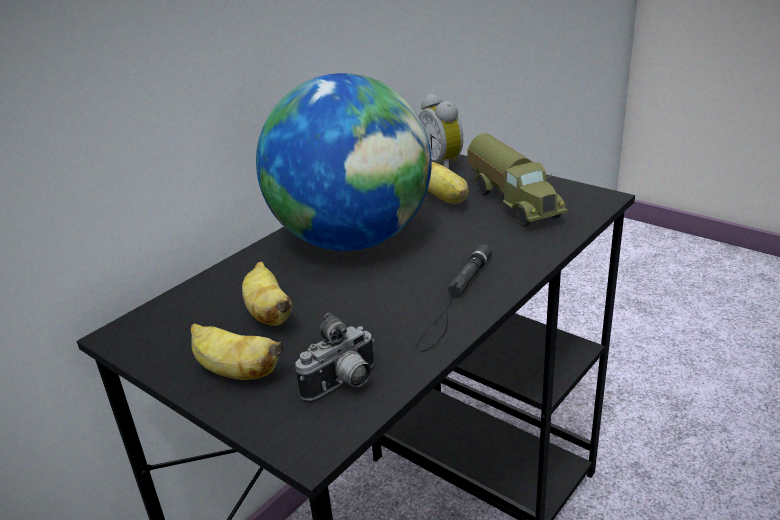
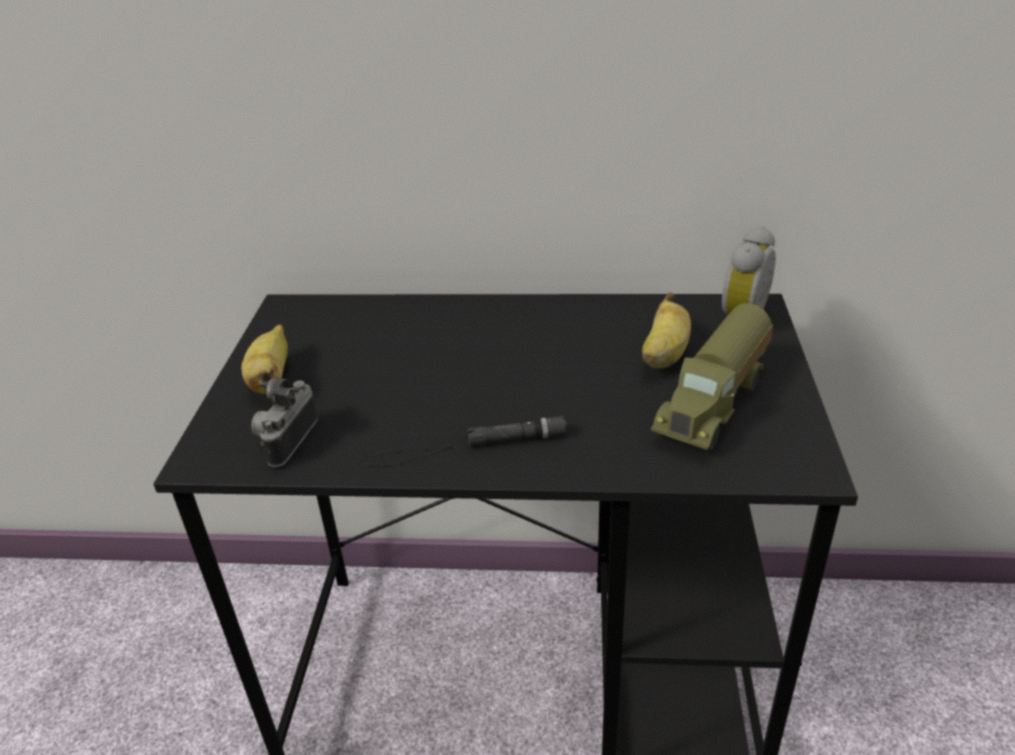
camera: 55 degrees right, 5 degrees up
(268, 313) = (360, 355): banana -> none
(343, 385) = (285, 440): camera -> camera turned 90 degrees clockwise
(352, 240) = (519, 340): globe -> none

